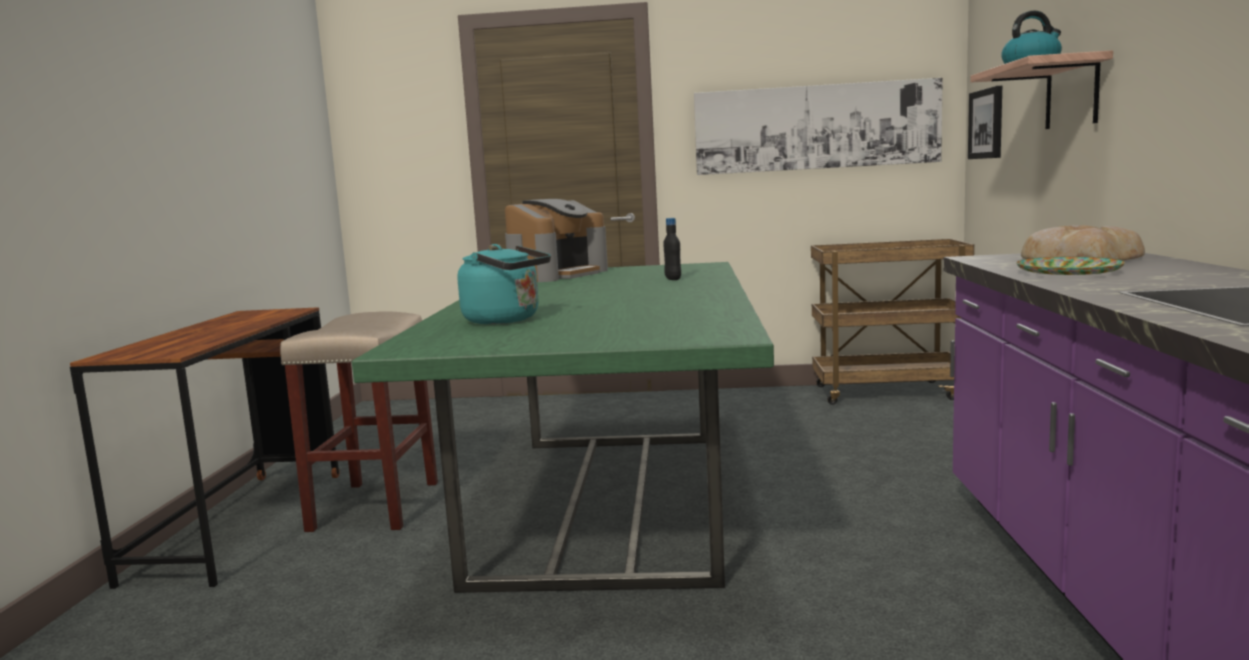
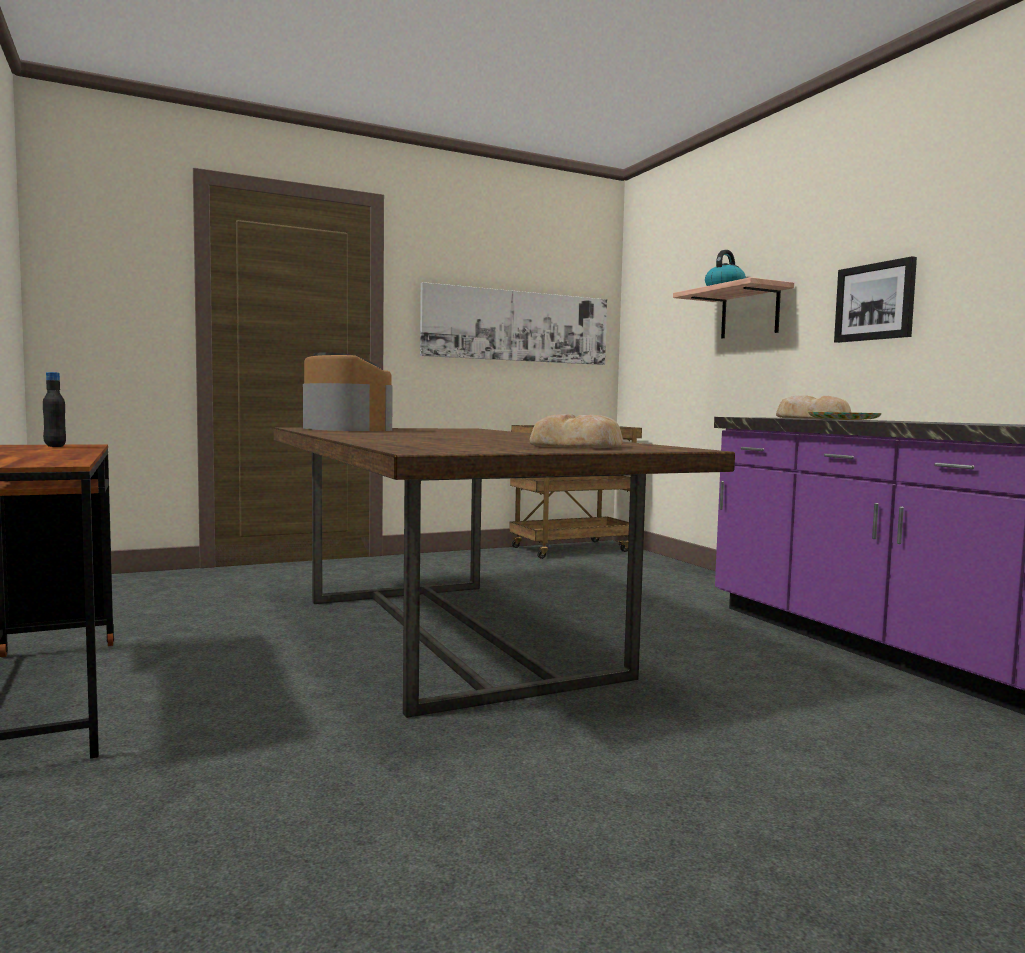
camera: 30 degrees left, 5 degrees down
(375, 505) = (202, 663): beige stool -> none
(506, 320) = (438, 442): turquoise kettle -> none
(557, 274) = (344, 429): coffee machine -> coffee machine turned 45 degrees counterclockwise
(609, 499) = (450, 634): green dining table -> brown dining table
(631, 326) = (578, 445): none -> bread
(673, 279) = (480, 432): black bottle -> black bottle (55, 446)
(987, 124) = (648, 336): picture -> picture (875, 302)

